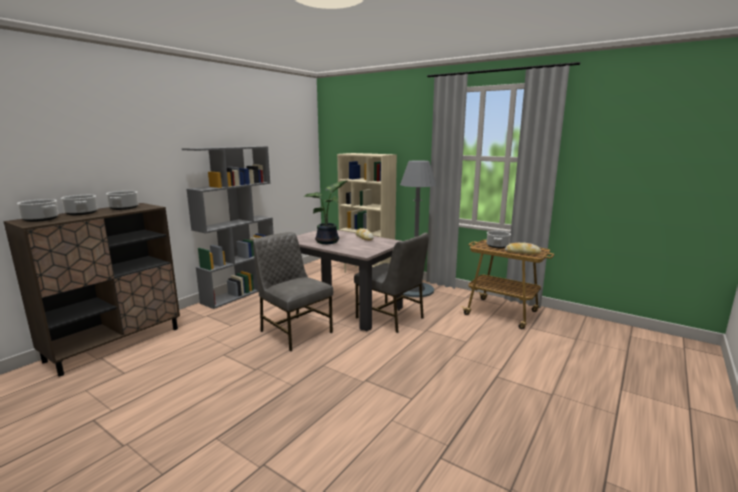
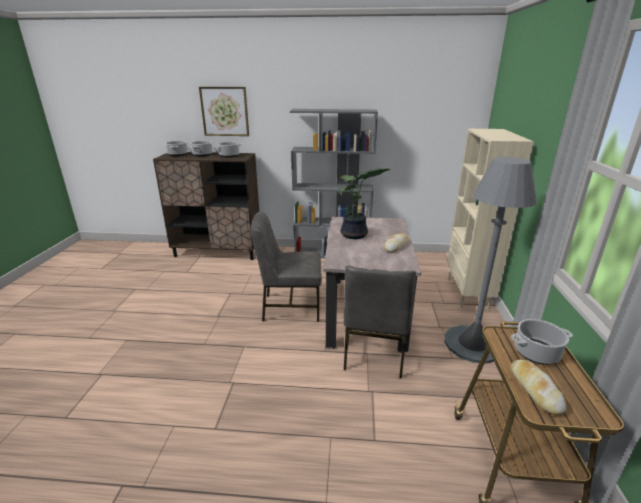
camera: 60 degrees right, 10 degrees up
(95, 155) = (225, 111): none -> picture
(294, 331) = (290, 307): grey chair -> grey chair turned 105 degrees counterclockwise

